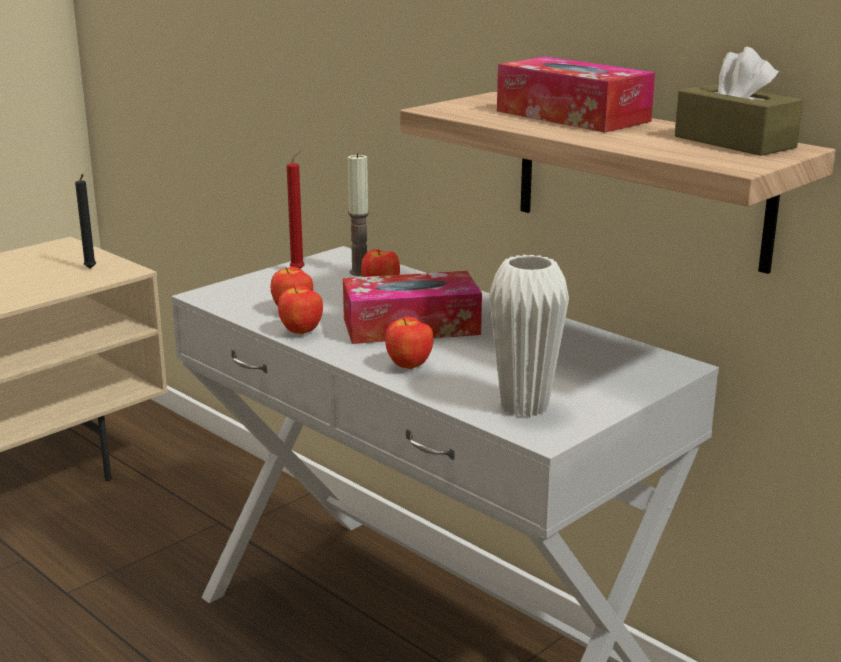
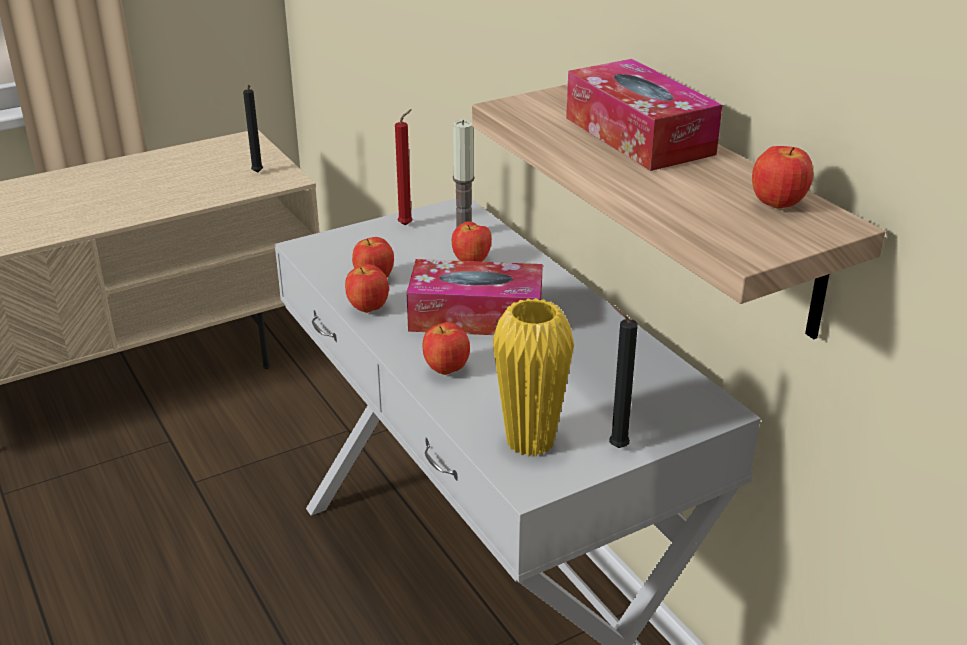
camera: 15 degrees right, 10 degrees up
(524, 406) = (530, 442): white vase -> yellow vase
(605, 400) = (615, 447): none -> black candle
(734, 142) = (778, 205): brown tissue box -> apple

